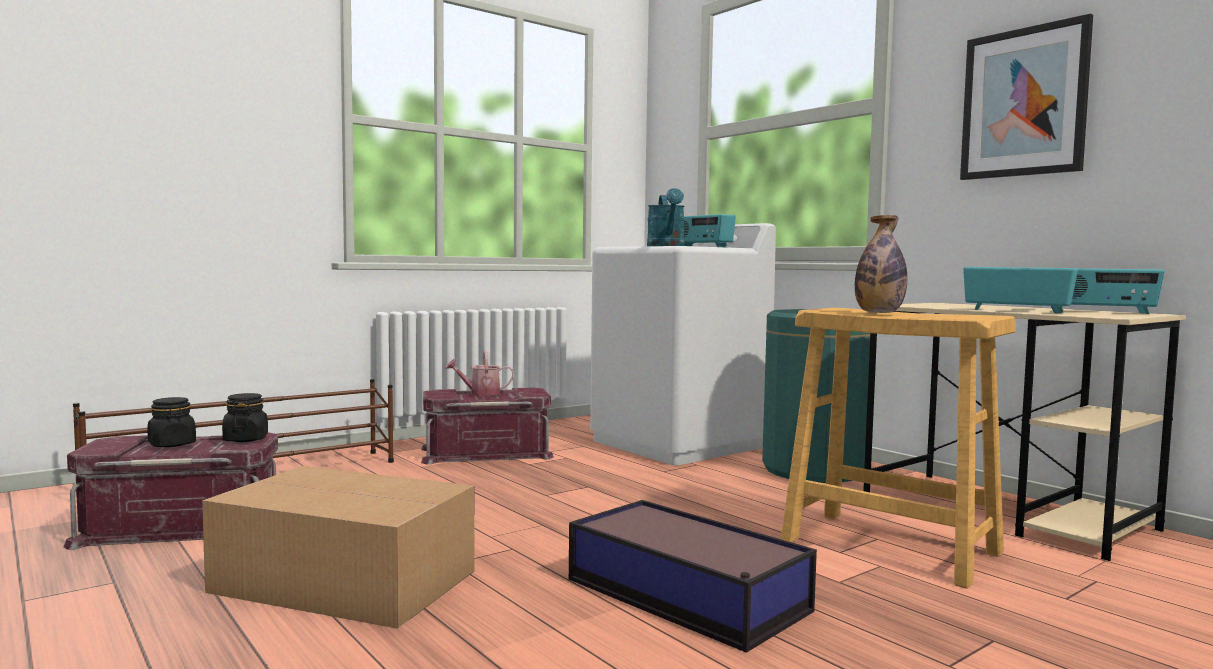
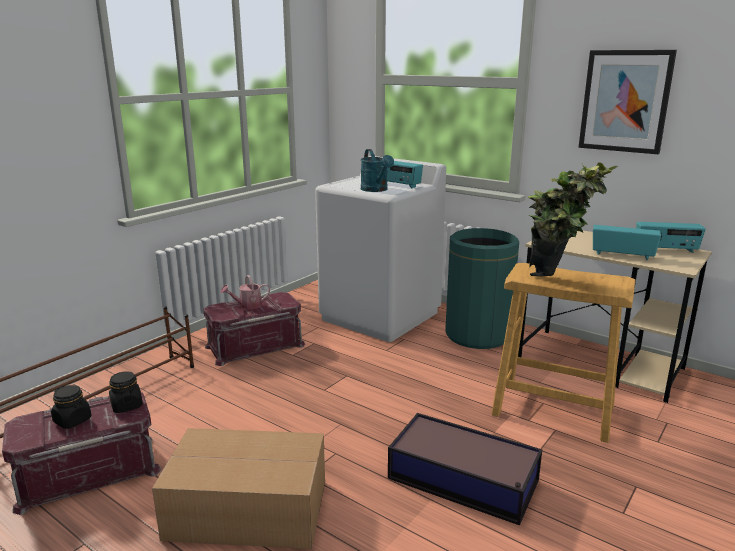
camera: 15 degrees left, 15 degrees up
(879, 313) = (558, 282): bottle -> potted plant

